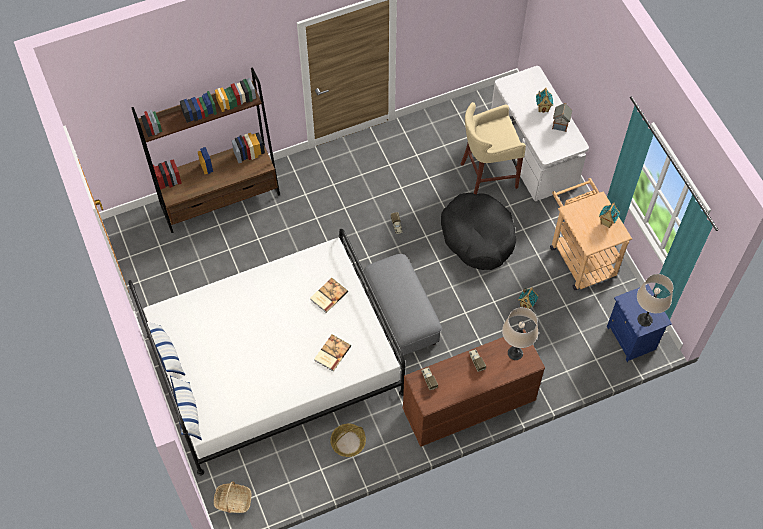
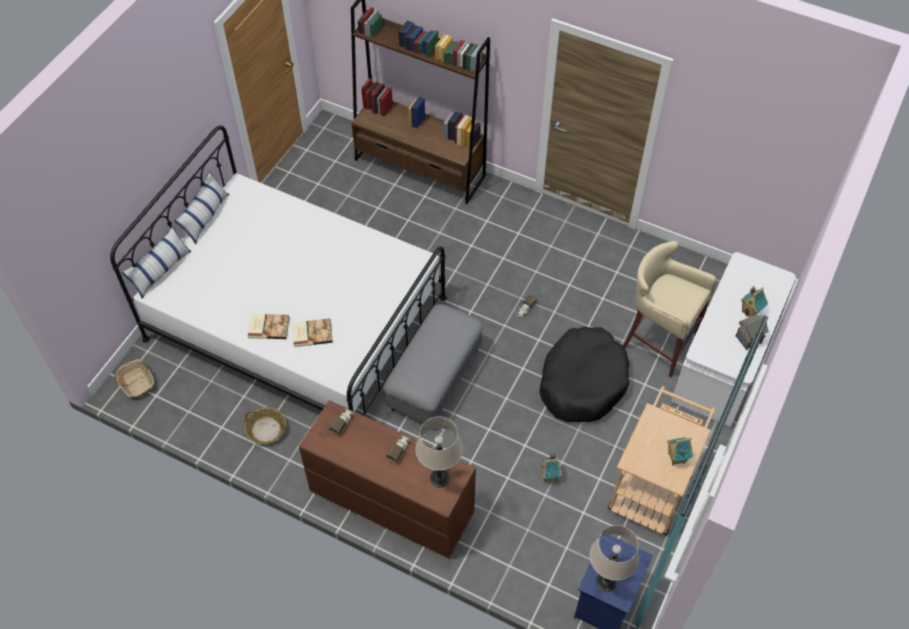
camera: 50 degrees right, 5 degrees down
(328, 295) = (369, 289): book -> book (268, 326)

